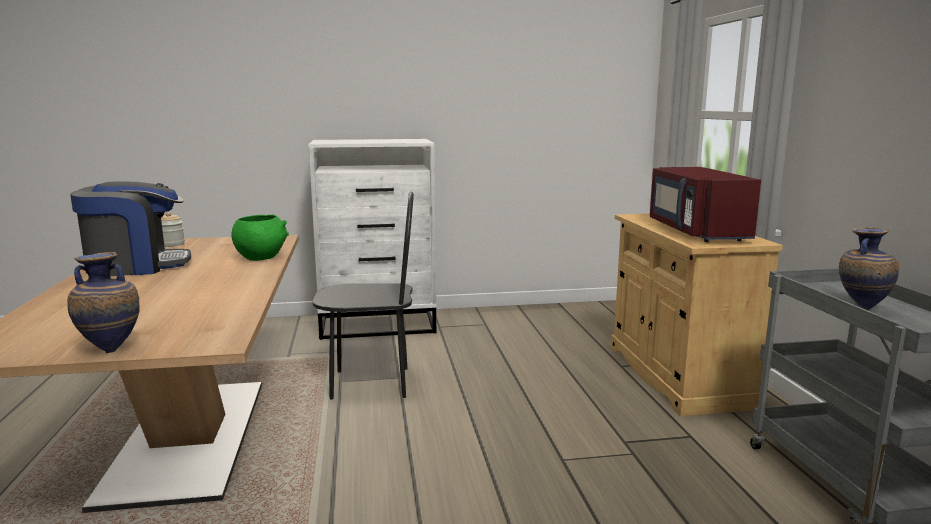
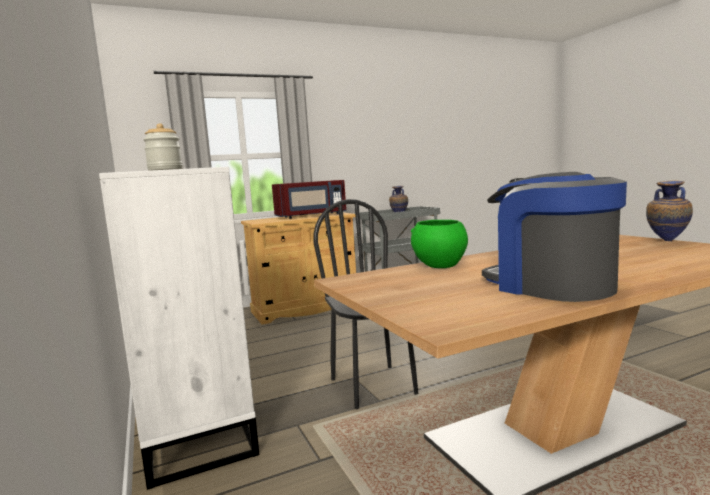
camera: 105 degrees left, 5 degrees down
(171, 244) = (434, 307): jar -> jar (165, 169)

